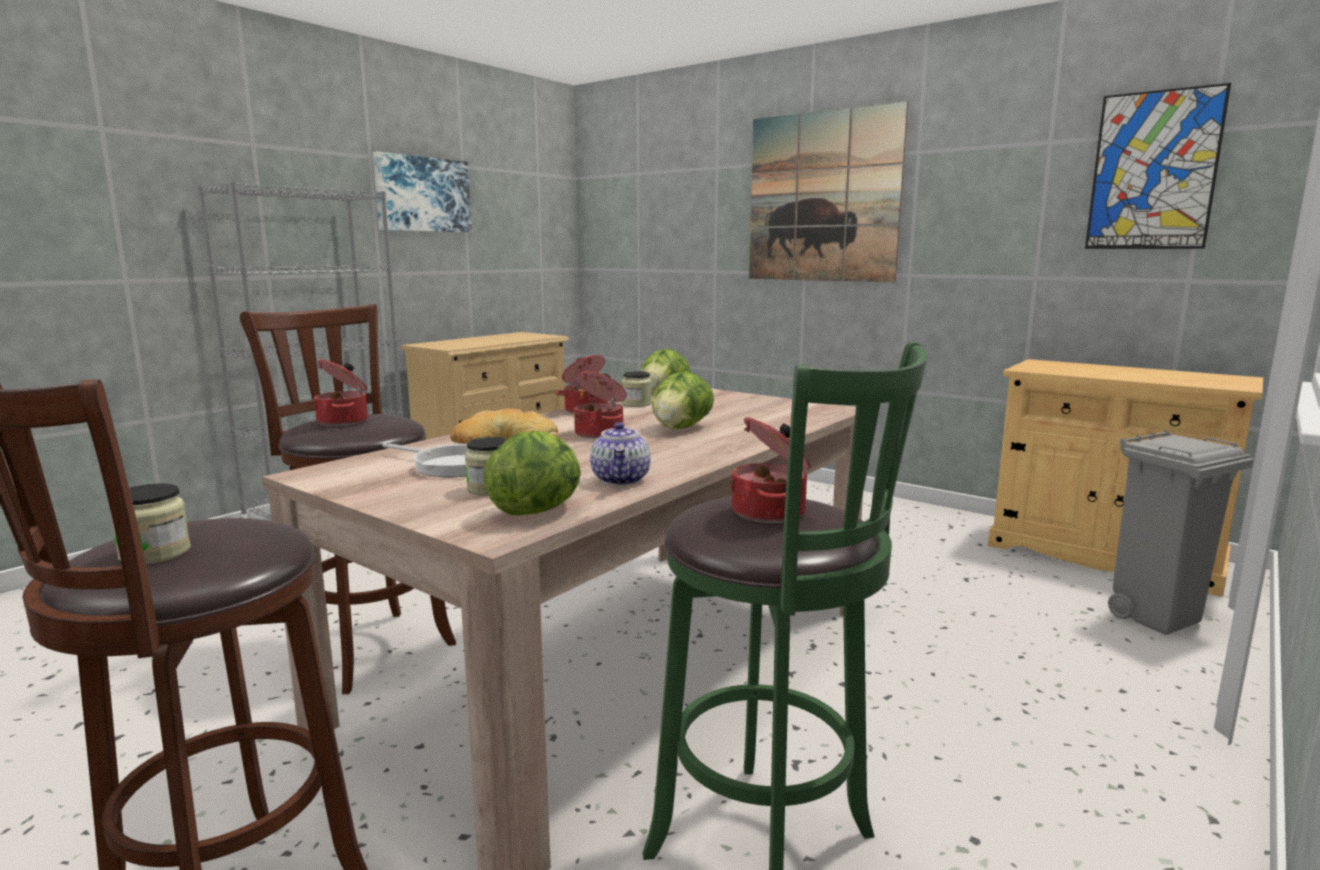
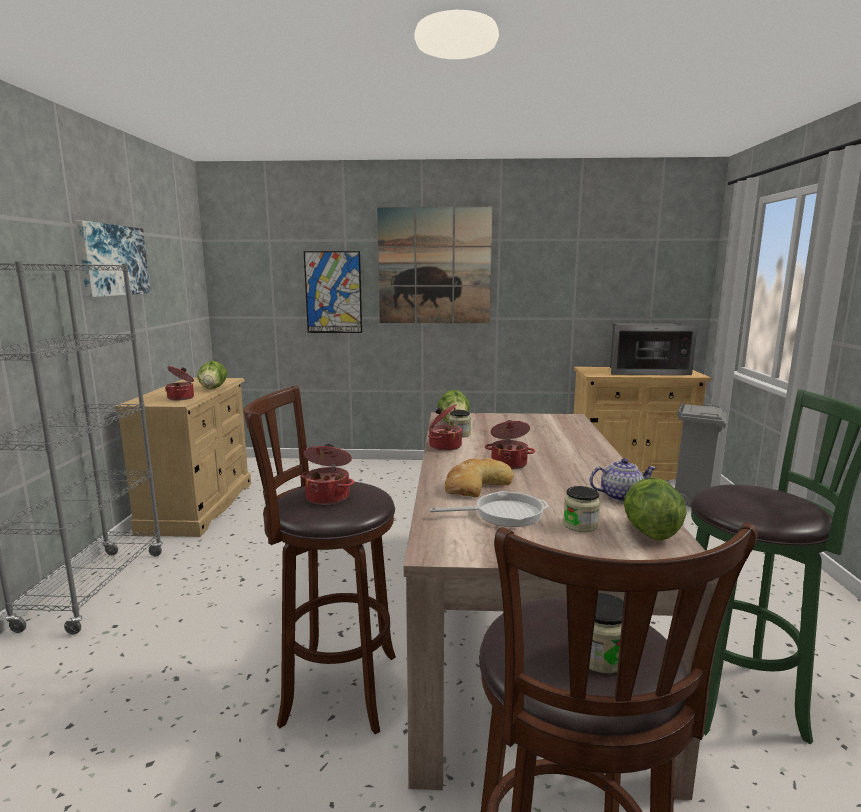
camera: 35 degrees left, 0 degrees up
(621, 480) = (621, 496): teapot -> teapot turned 60 degrees counterclockwise
(680, 428) = (539, 449): lettuce -> lettuce (213, 388)
(770, 512) = (759, 498): cooking pot -> cooking pot (181, 398)
(1143, 374) = (645, 371): none -> microwave
(1153, 171) = (632, 259): picture -> picture (333, 292)

